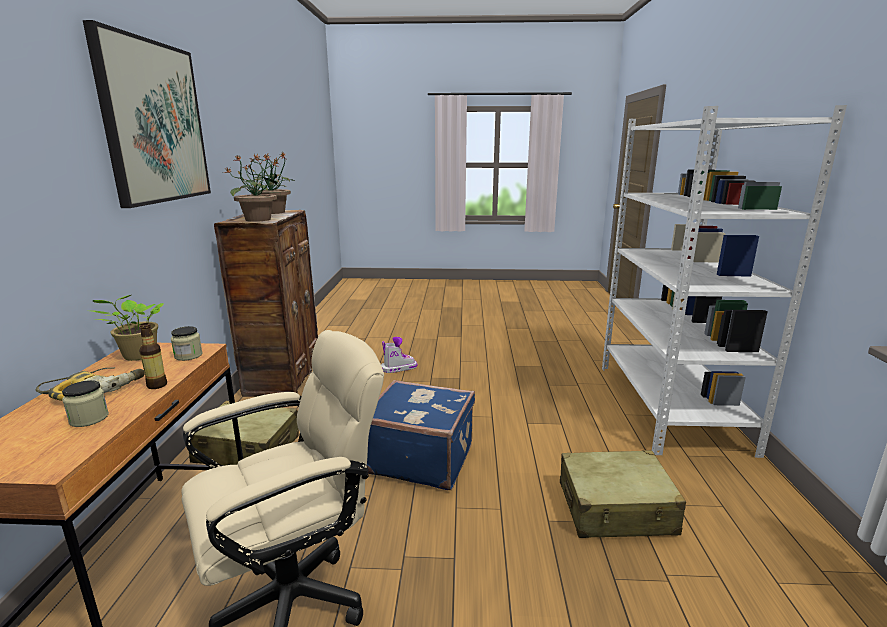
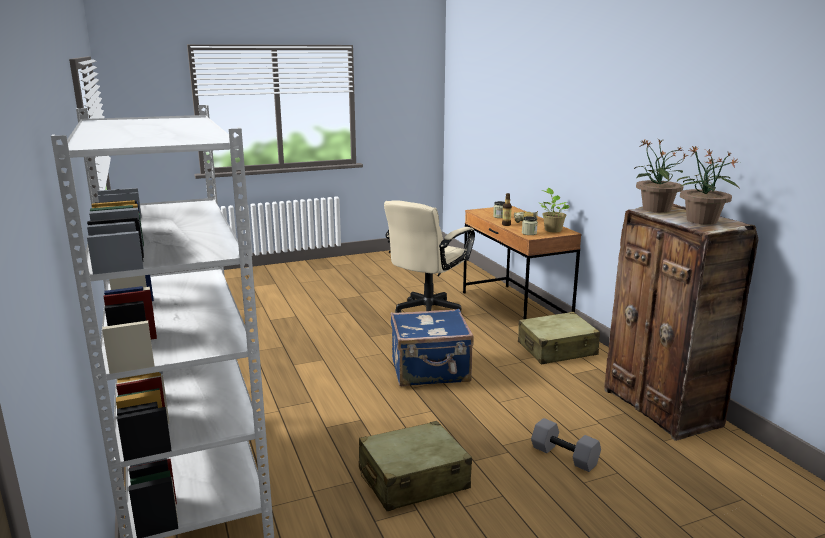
camera: 155 degrees right, 0 degrees up
(154, 123) = (649, 104): picture -> none
(398, 368) = (565, 456): boot -> grey dumbbell
(616, 509) = (278, 373): beige suitcase -> beige suitcase (413, 479)

